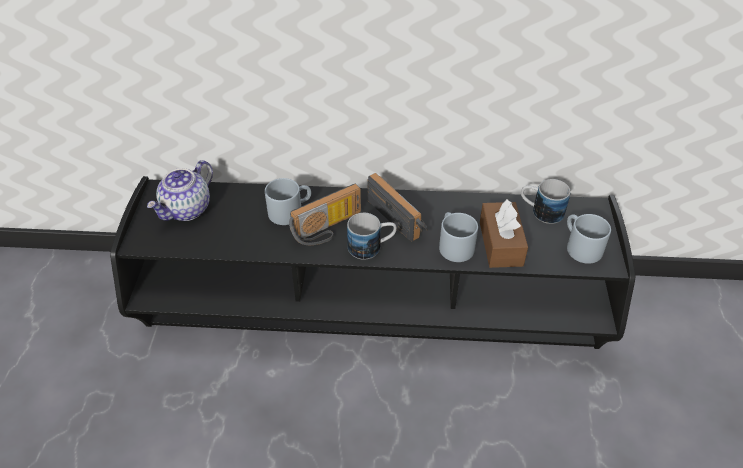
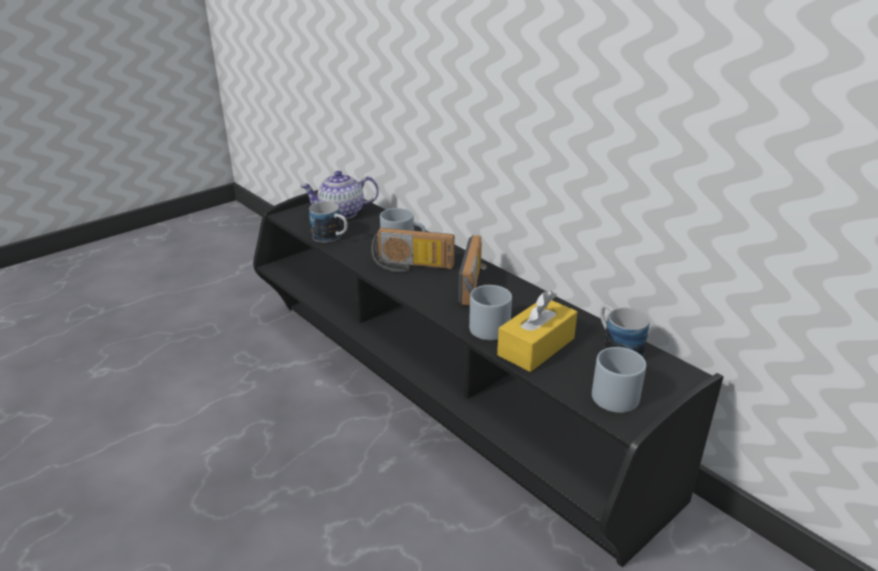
camera: 45 degrees right, 15 degrees down
(371, 247) = (424, 292): mug -> mug (331, 238)
(500, 243) = (536, 347): brown tissue box -> yellow tissue box

